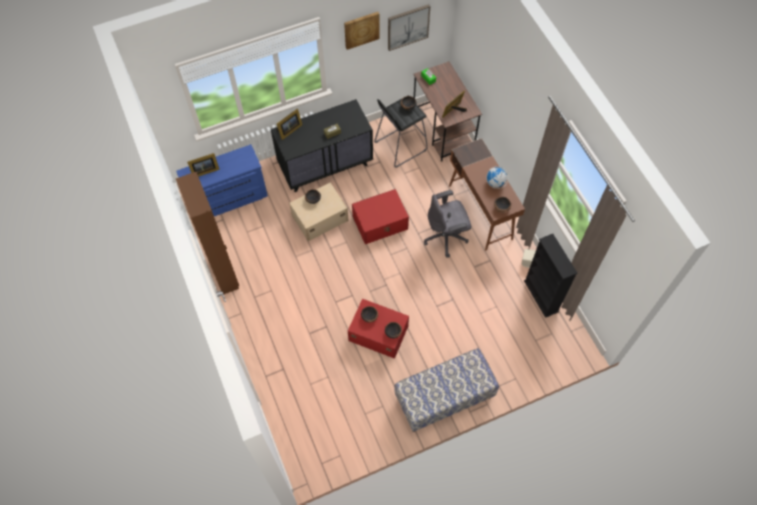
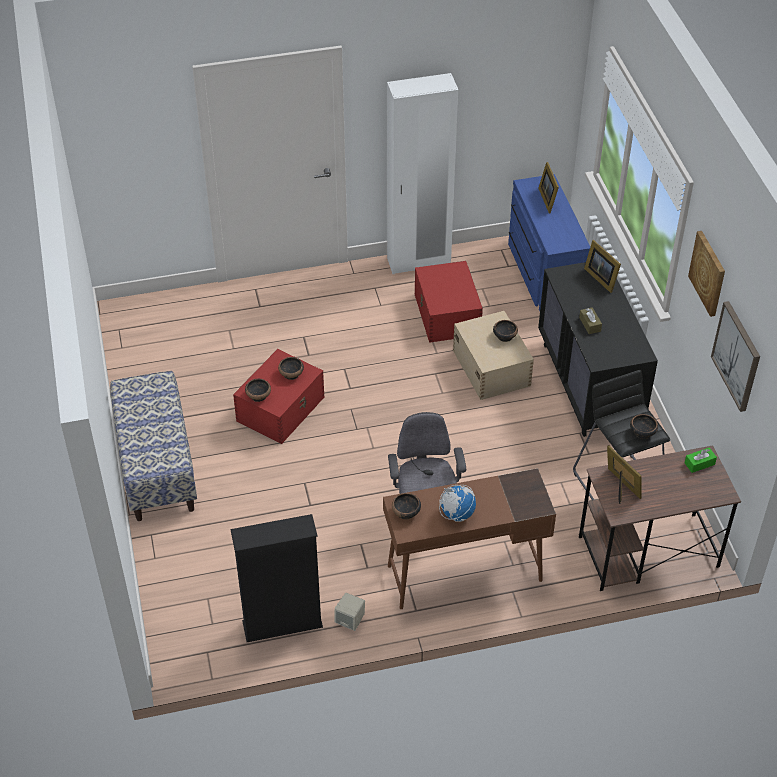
camera: 100 degrees right, 15 degrees down
(224, 273) = (419, 262): brown wardrobe -> white wardrobe
(380, 222) = (468, 438): red storage box -> red storage box (447, 315)

